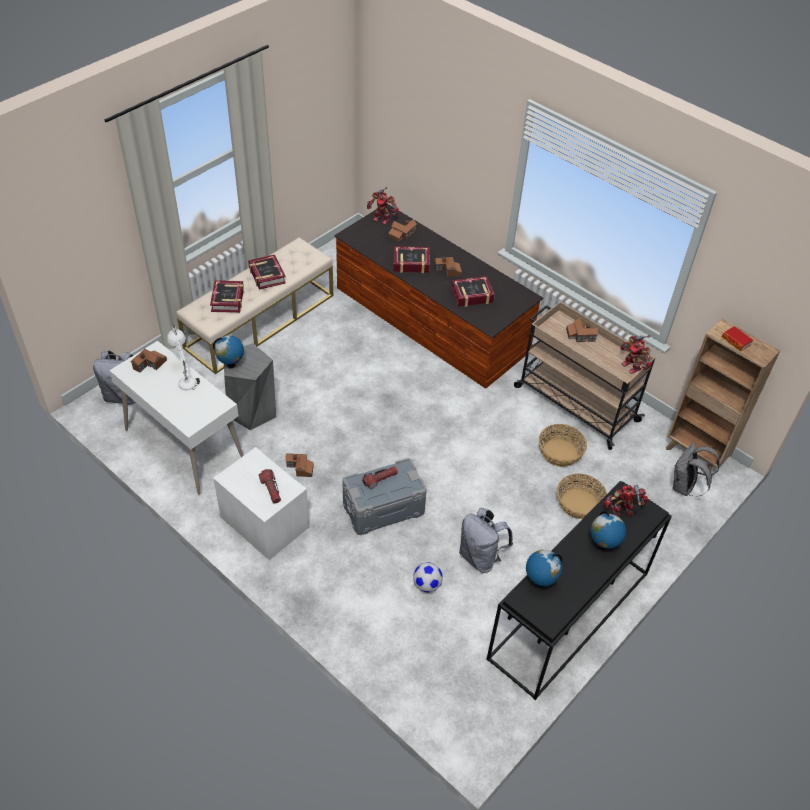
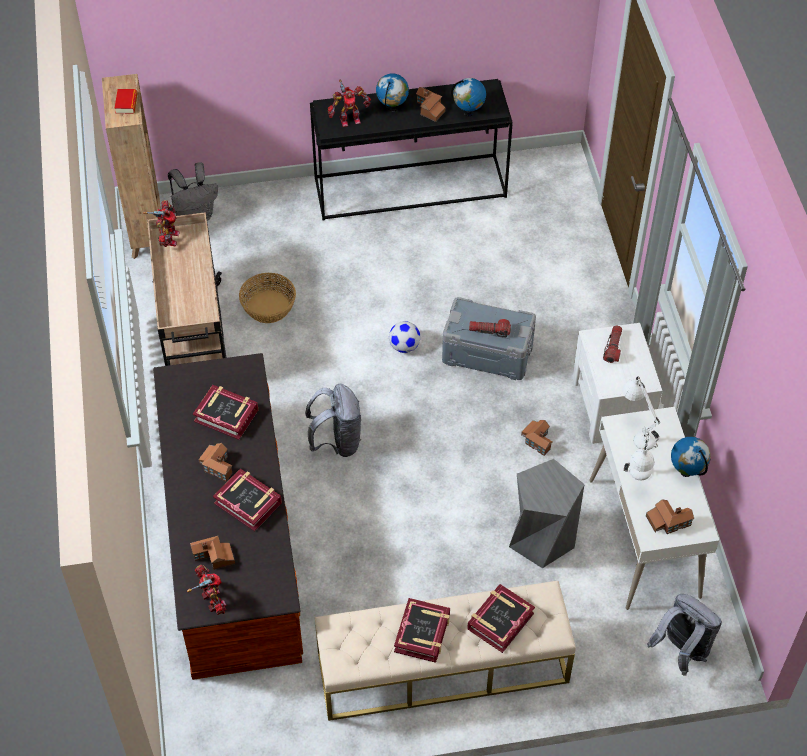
camera: 140 degrees left, 5 degrees up
(204, 406) = (637, 432): none -> white table lamp
(231, 365) = (568, 493): globe -> globe (686, 471)
(427, 585) = (505, 271): football -> football (404, 346)
(480, 557) = (438, 265): grey backpack -> grey backpack (337, 441)
(579, 504) = (305, 256): basket -> none
(580, 335) = (176, 295): toy house -> toy house (429, 109)
(622, 512) = (349, 119): toy robot -> toy robot turned 45 degrees counterclockwise

